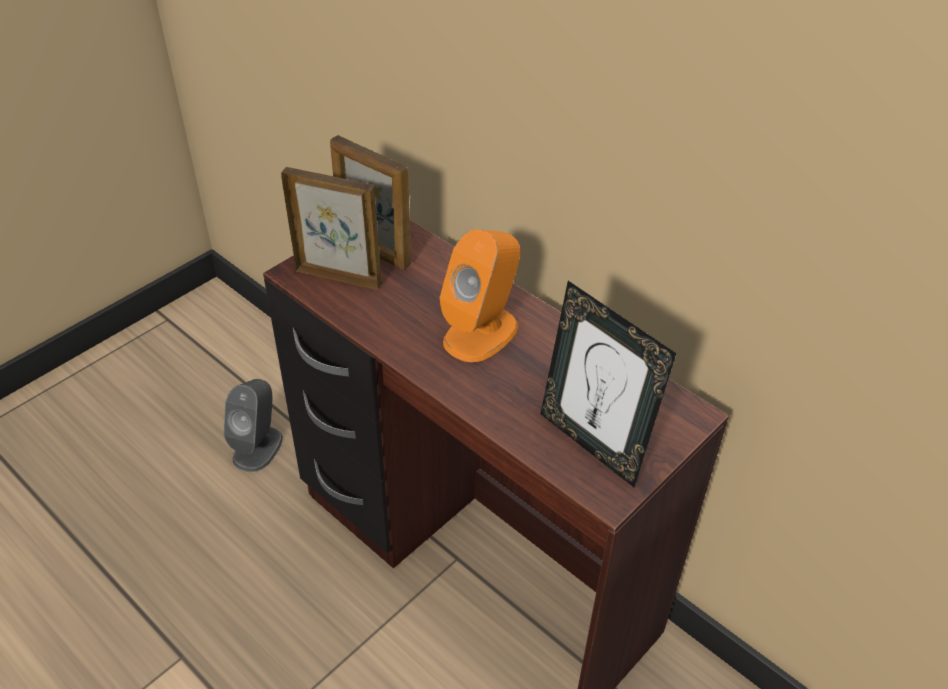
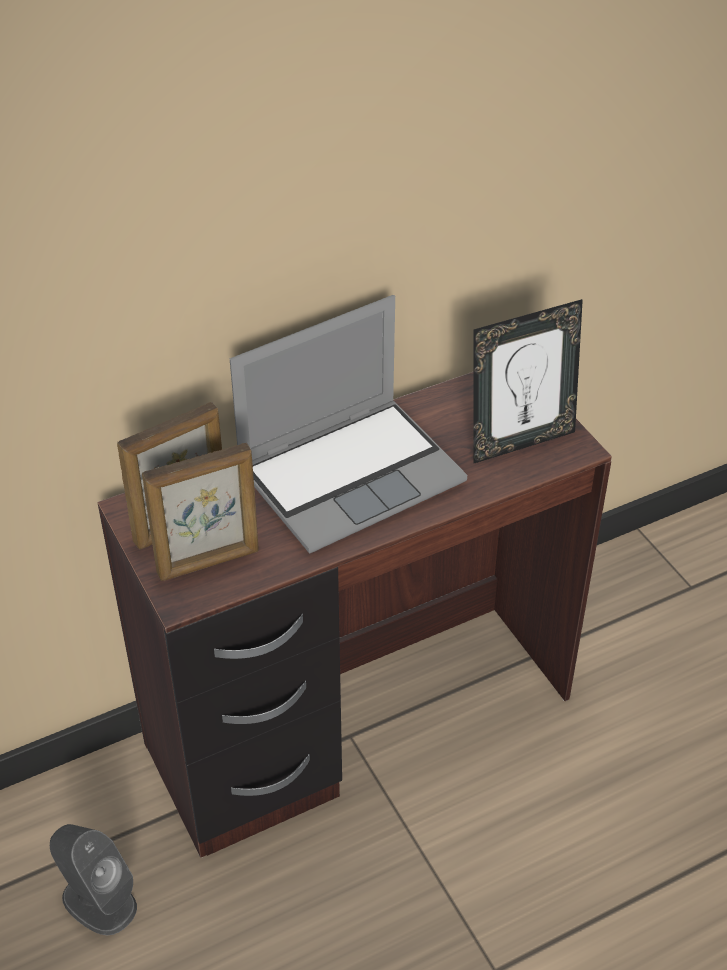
camera: 70 degrees left, 0 degrees up
(339, 276) = (209, 562): picture frame -> picture frame turned 150 degrees counterclockwise
(481, 333) = (352, 474): orange speaker -> laptop

